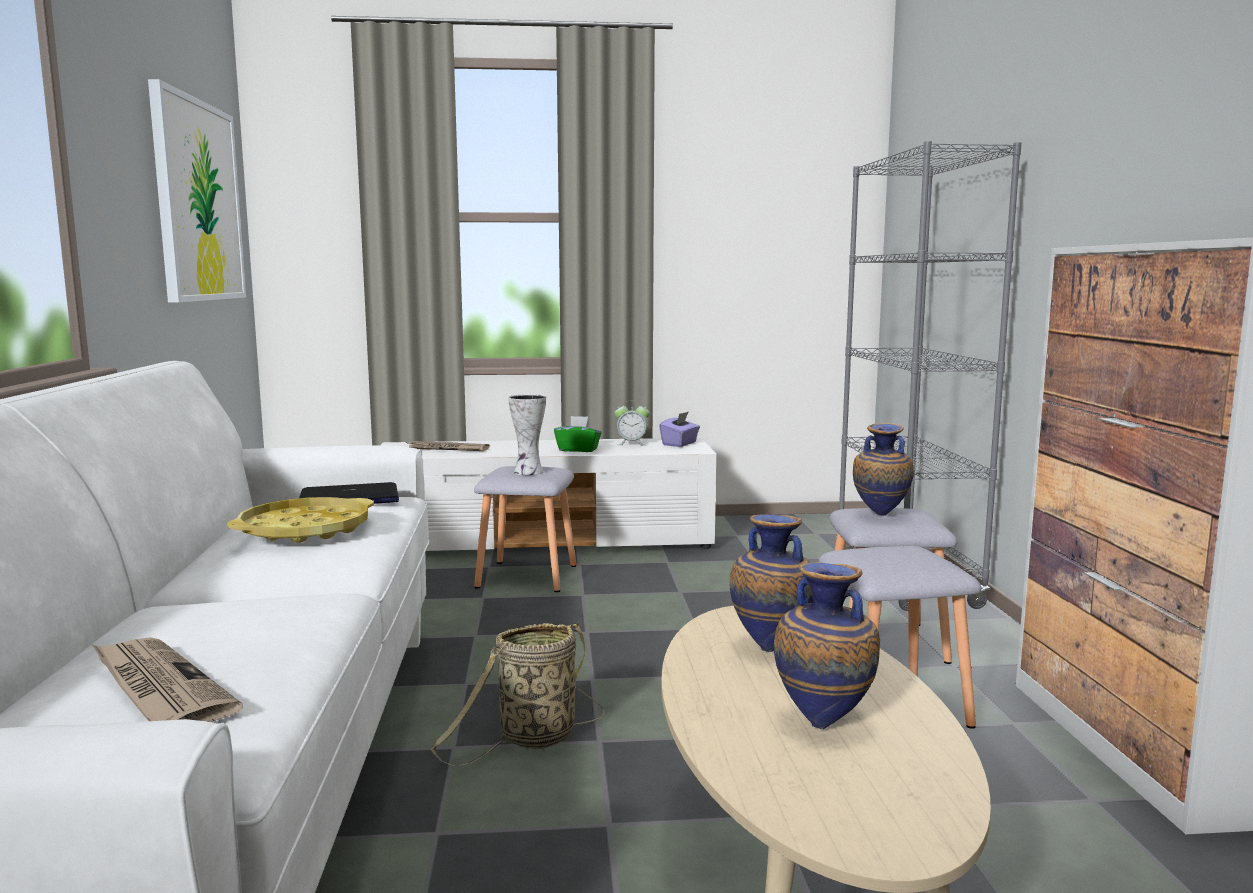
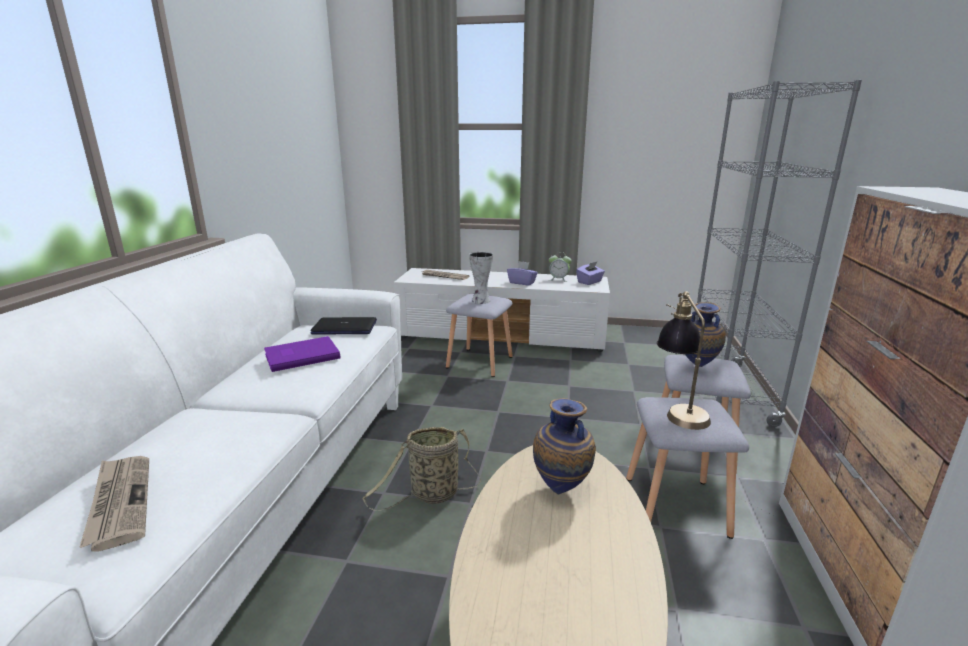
camera: 15 degrees right, 10 degrees up
(198, 201) = (295, 123): picture -> none
(305, 530) = (300, 355): yellow tray -> purple book
(578, 449) = (522, 282): green tissue box -> purple tissue box
(824, 723) = (562, 580): vase -> none
(881, 555) = (679, 409): none -> table lamp

